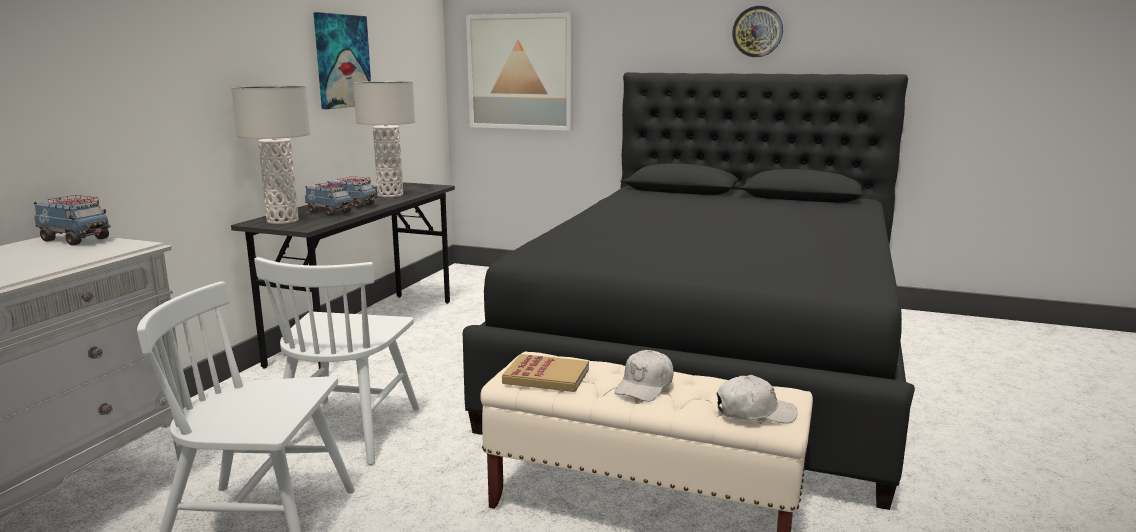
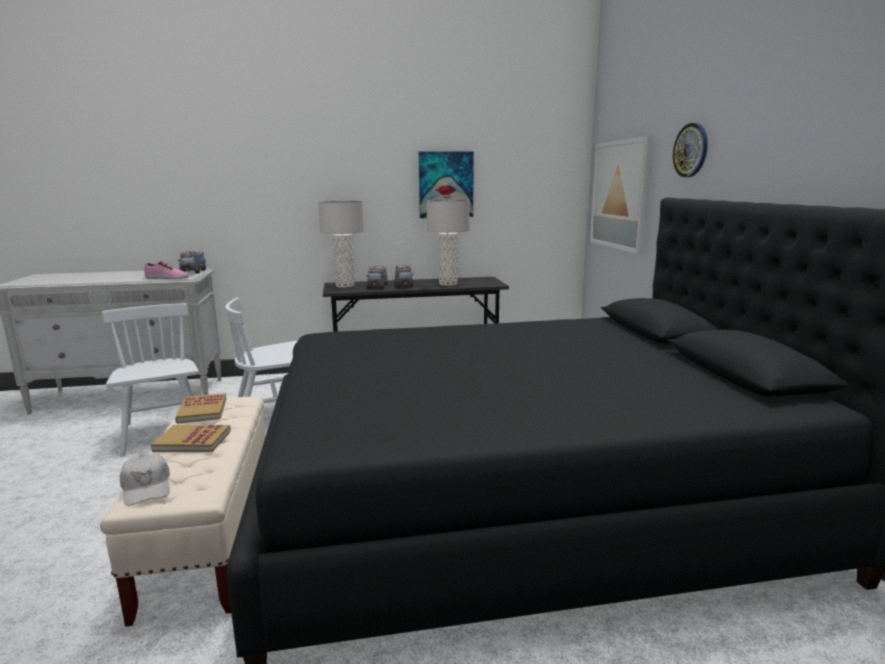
camera: 60 degrees right, 0 degrees up
(96, 253) = (167, 278): none -> shoe
(645, 386) = (192, 441): white cap -> book
(757, 31) = (792, 146): wall clock -> wall clock (691, 150)

